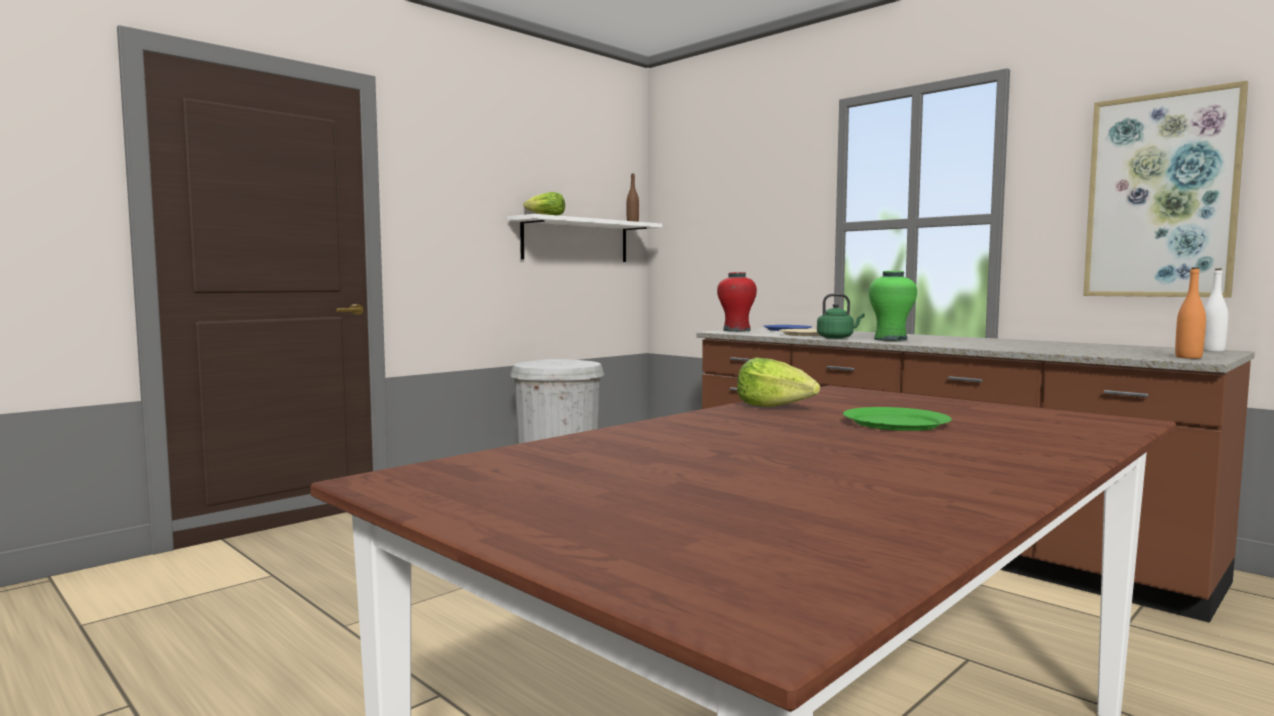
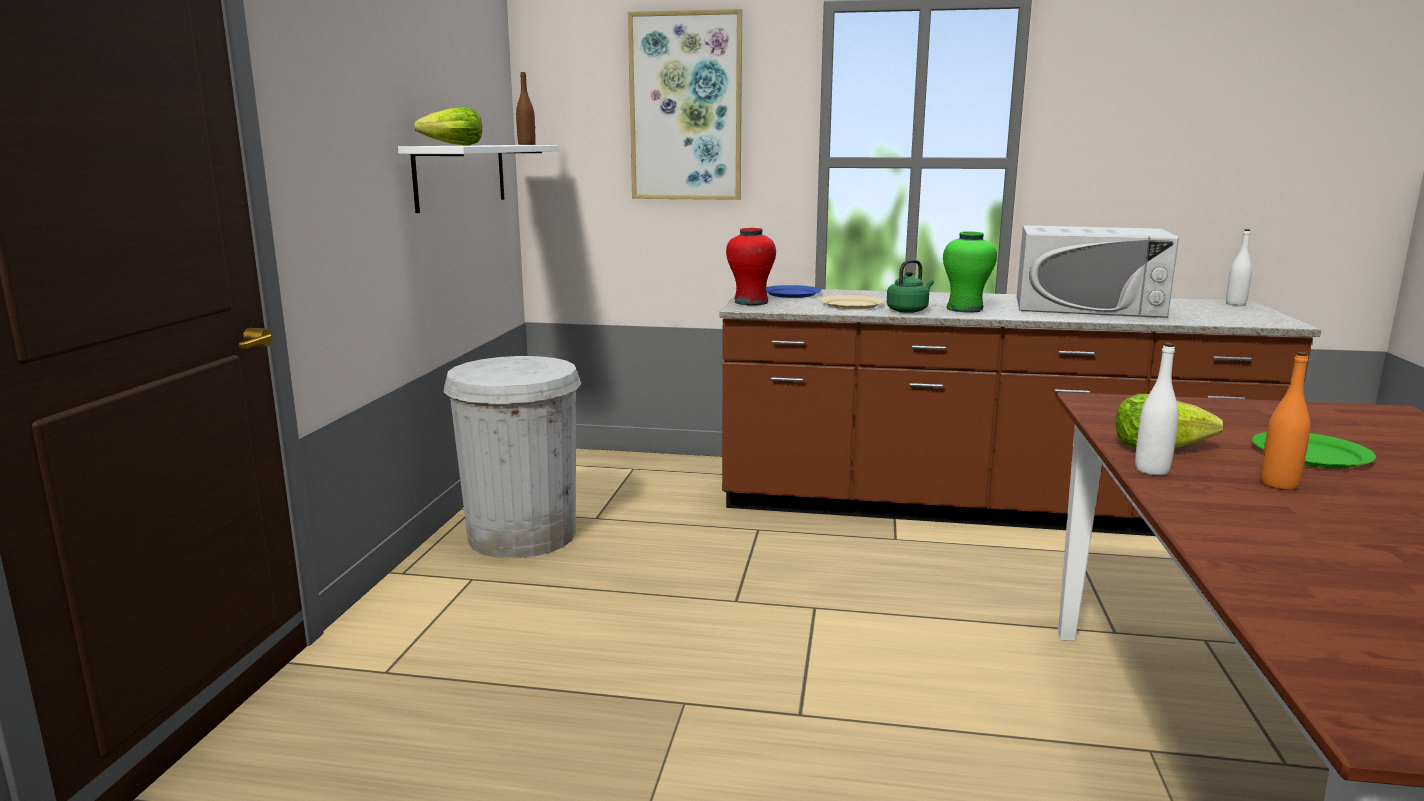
camera: 35 degrees left, 10 degrees up
(718, 412) = (1151, 470): none -> white bottle
(1020, 344) = (1088, 306): none -> white microwave
(1161, 196) = (1171, 151): picture -> picture (686, 107)
(1188, 357) = (1267, 320): orange bottle -> orange bottle (1279, 484)

